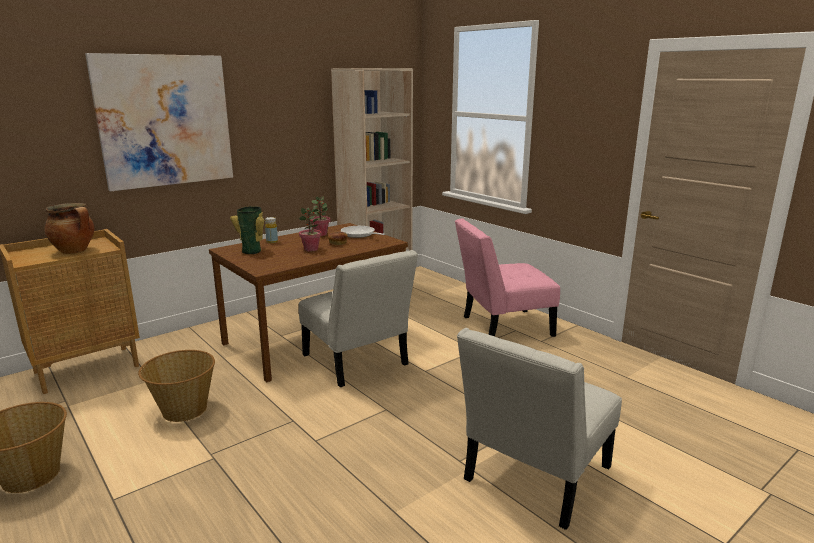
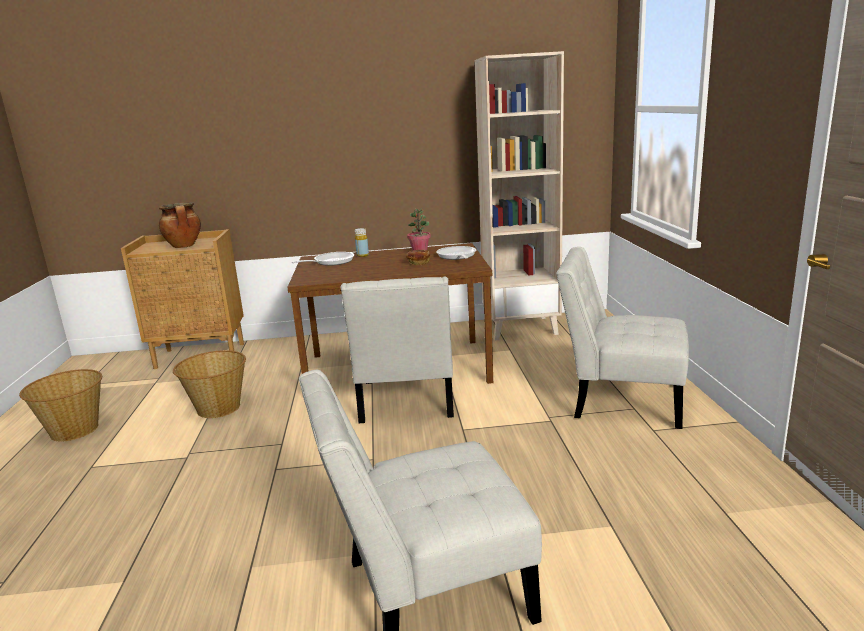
camera: 35 degrees right, 0 degrees up
(165, 121) = (285, 126): picture -> none
(253, 250) = (330, 262): vase -> frying pan
(311, 249) = (382, 266): potted plant -> none
(502, 327) = (620, 400): pink chair -> white chair

